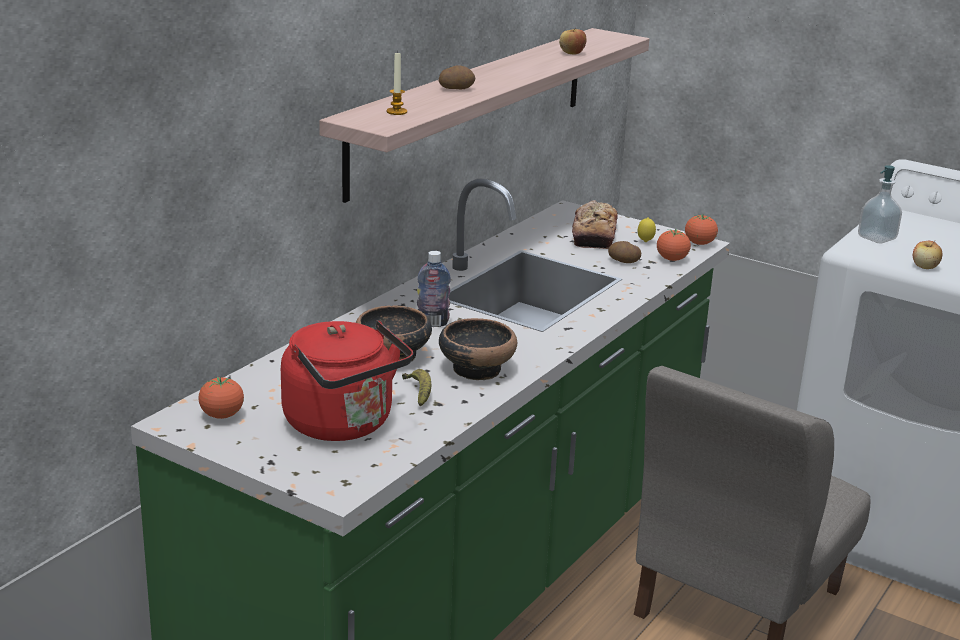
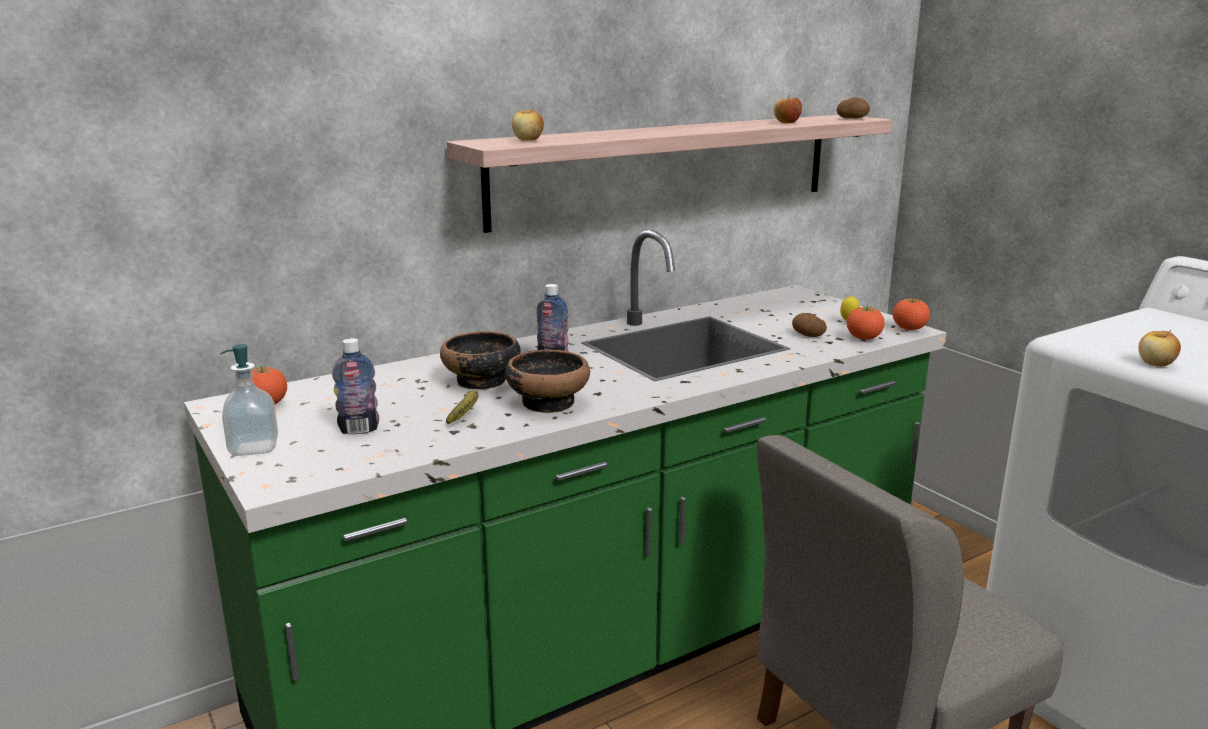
camera: 25 degrees right, 5 degrees down
(343, 425) = (359, 429): red kettle -> bottle
(396, 112) = (528, 140): candle -> apple
(456, 88) = (620, 133): potato -> potato (852, 118)
(594, 234) = (799, 312): bread -> none
(877, 238) = (1111, 332): soap dispenser -> soap dispenser (254, 448)

